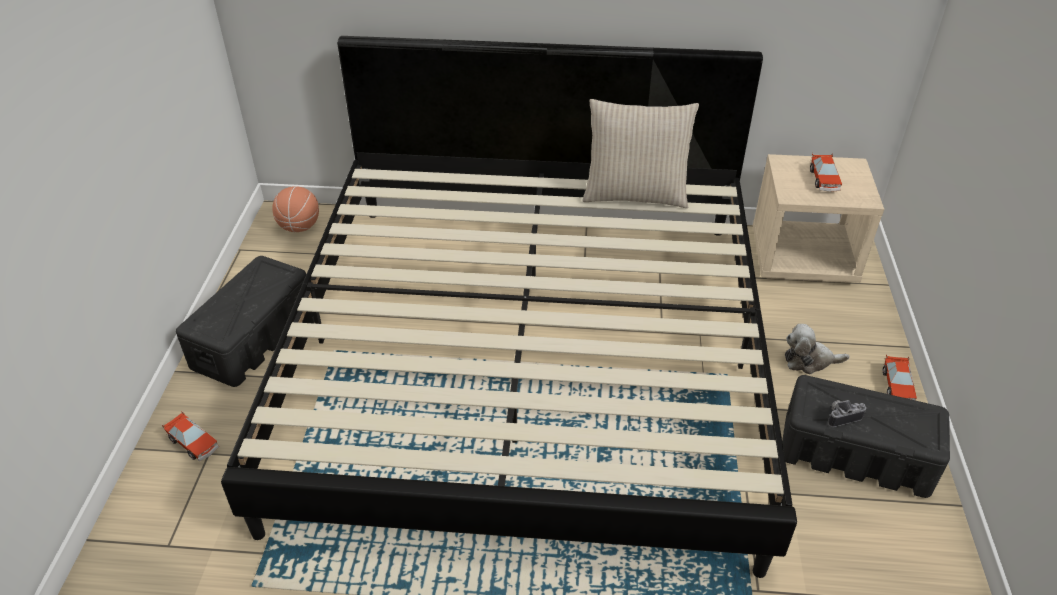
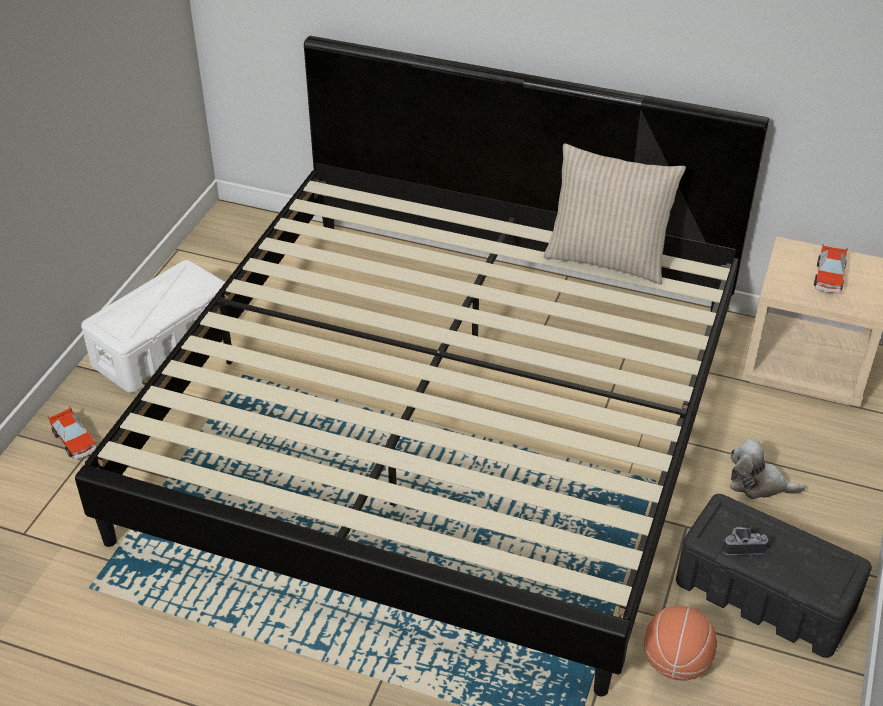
camera: 15 degrees right, 0 degrees up
(254, 337) = (164, 345): black storage box -> white storage box
(299, 226) = (247, 234): basketball -> basketball (676, 663)
(897, 386) = (850, 533): toy car -> none

